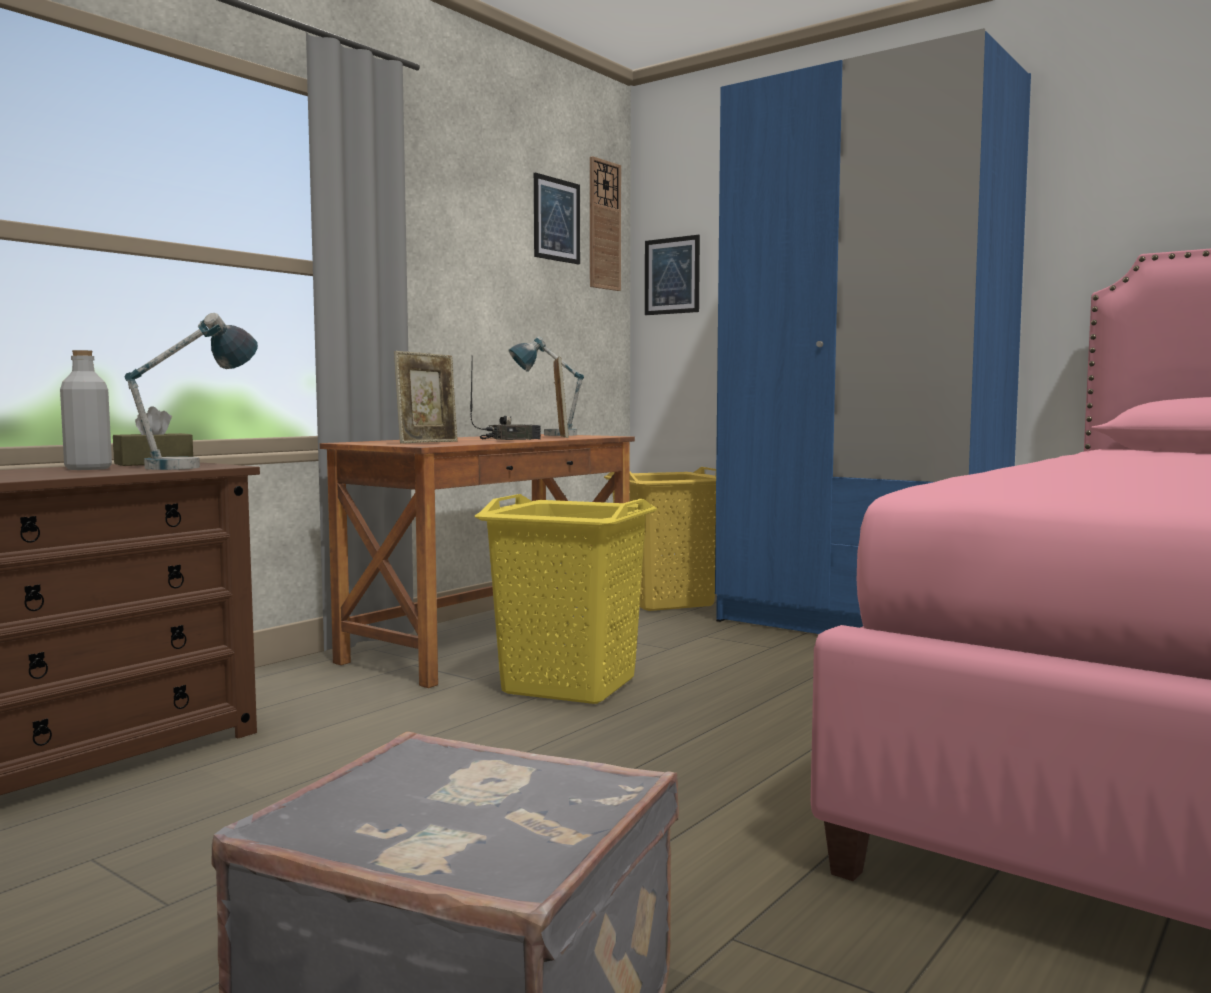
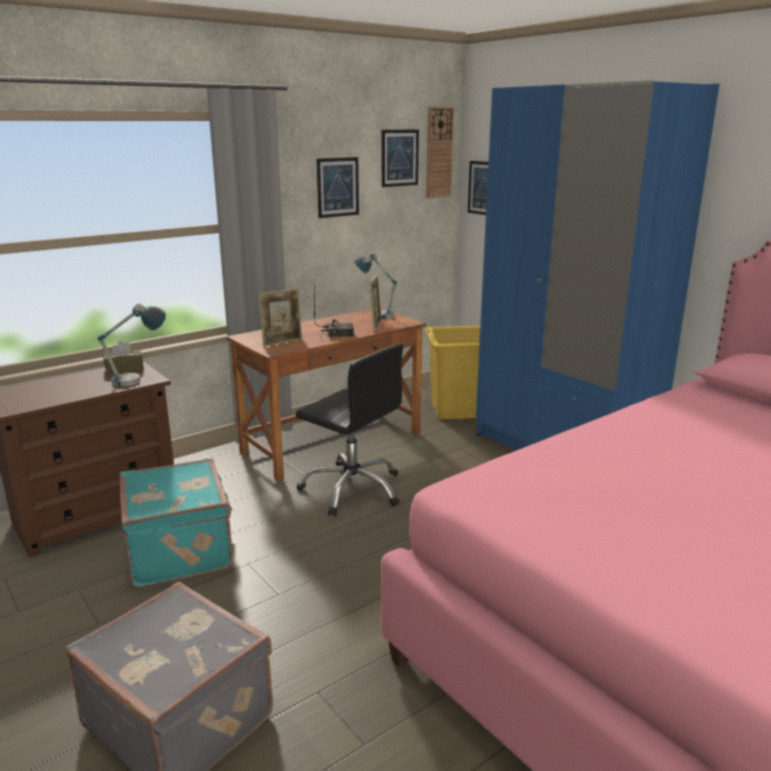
camera: 15 degrees right, 15 degrees up
(88, 468) = (87, 380): grey bottle -> none
(296, 782) = (181, 550): none -> turquoise suitcase
(477, 243) = (338, 187): none -> picture
(569, 686) = (353, 489): yellow laundry basket -> black office chair

